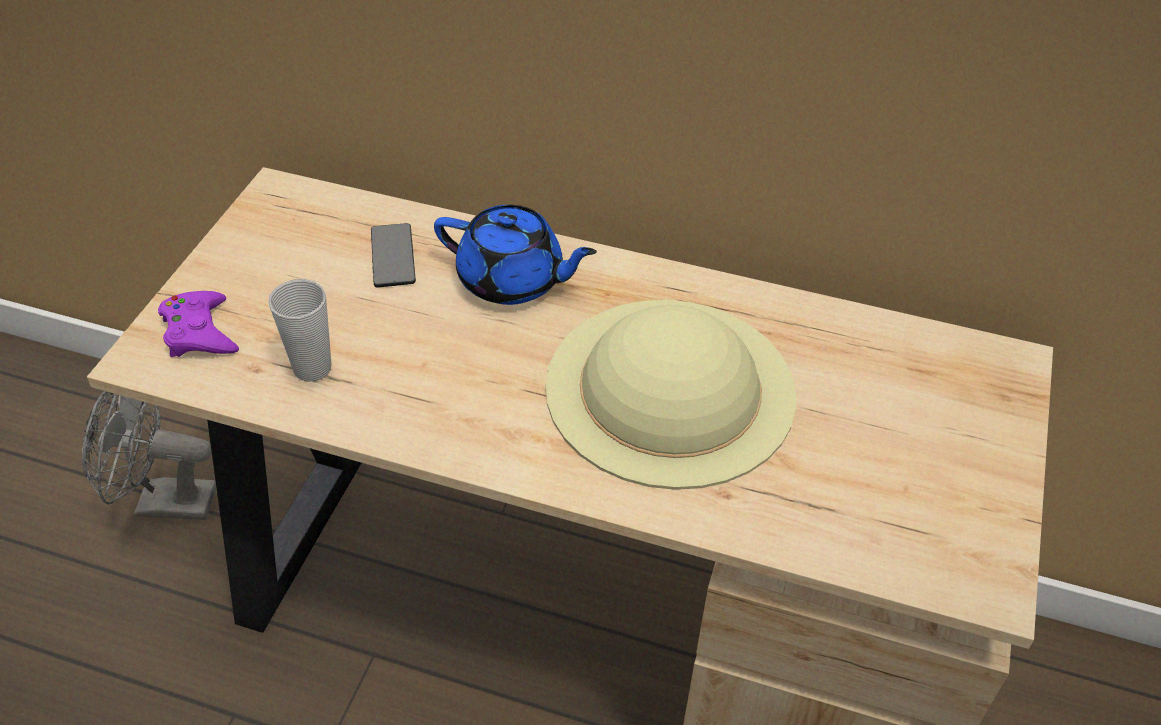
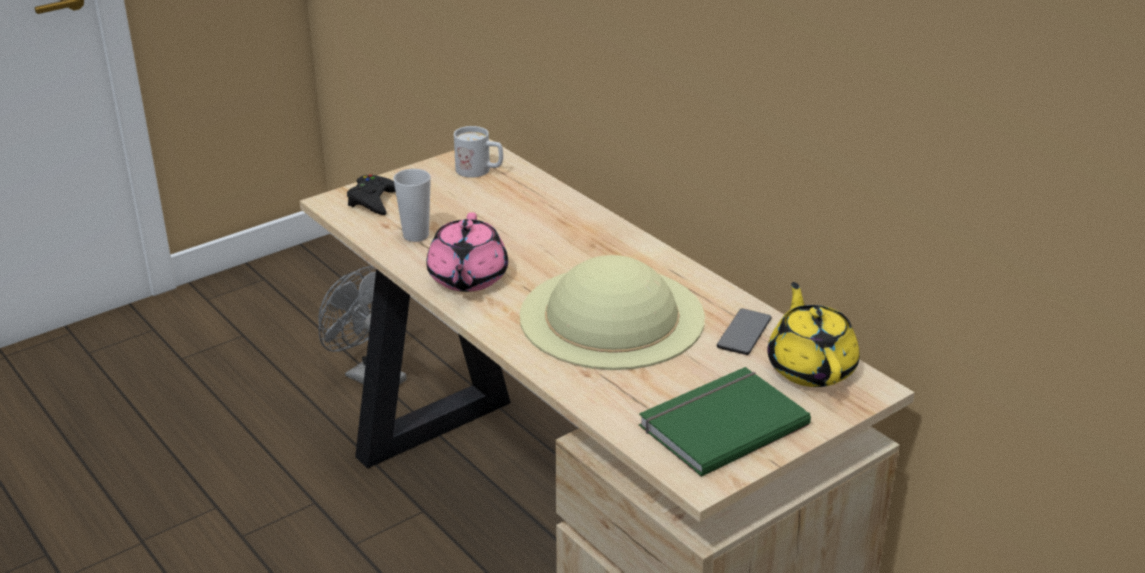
camera: 35 degrees right, 15 degrees down
(199, 332) = (374, 201): purple game controller -> black game controller
(300, 225) = (480, 171): none -> white mug
(392, 256) = (516, 202): phone -> phone (744, 333)
(445, 410) = (467, 278): none -> pink teapot
(512, 280) = (575, 235): blue teapot -> none
(930, 493) = (720, 423): none -> green book
(935, 362) = (810, 367): none -> yellow teapot

